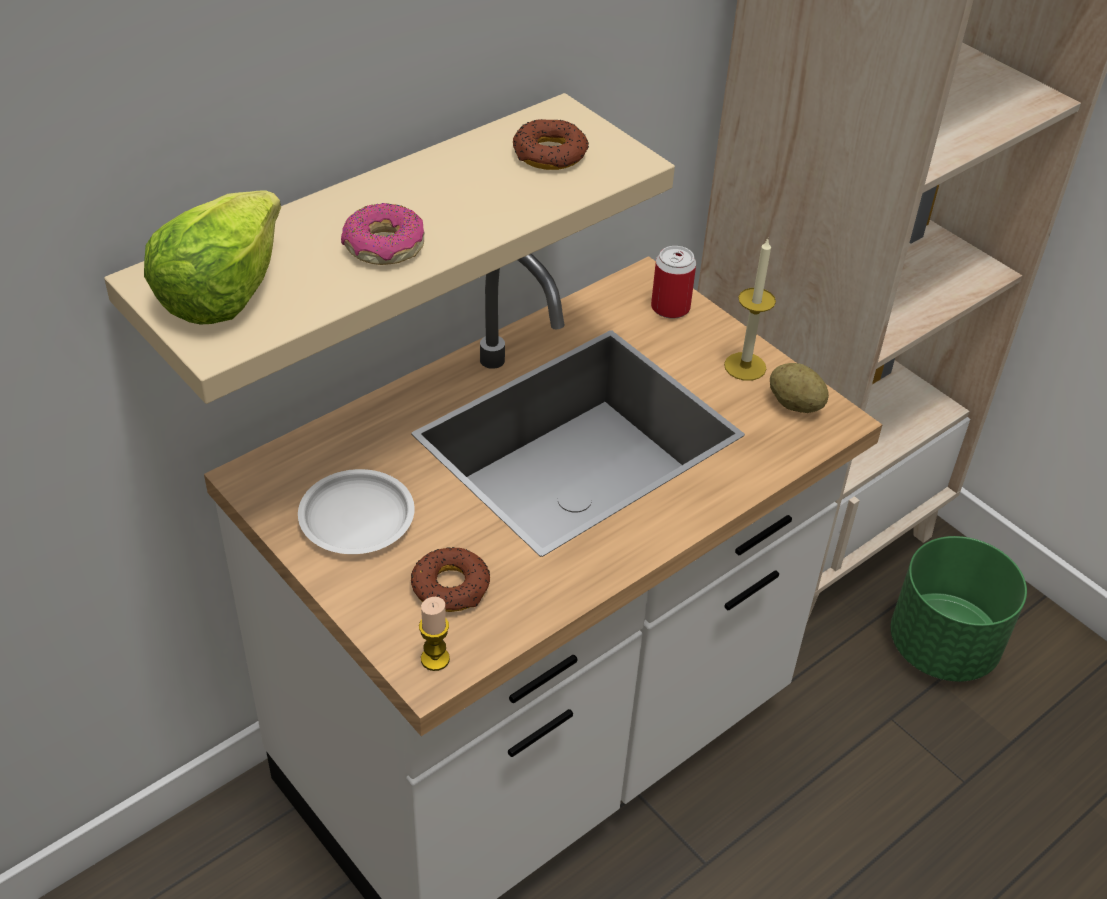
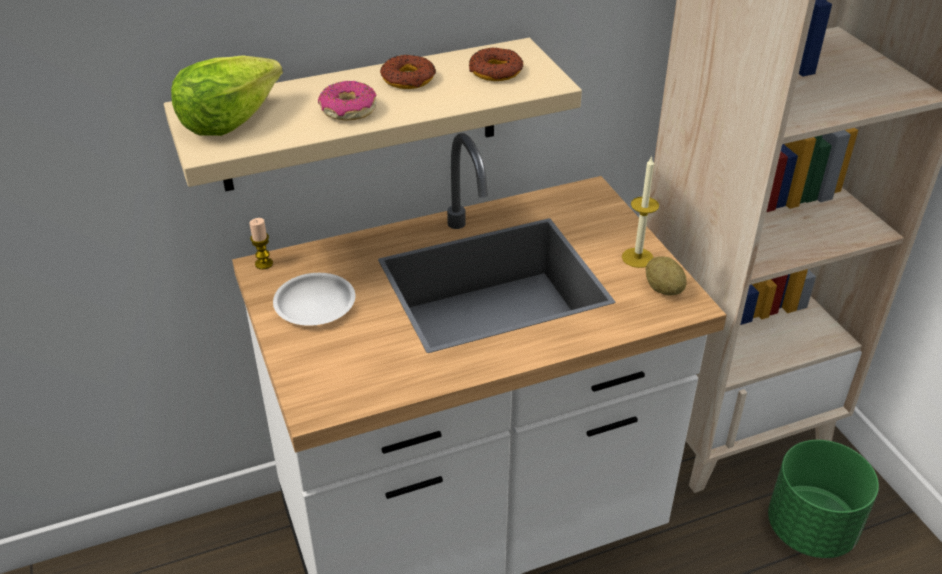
camera: 20 degrees right, 5 degrees down
(435, 659) = (321, 402): candle -> candle (264, 264)
(451, 586) = (355, 359): donut -> donut (408, 79)
(670, 307) = (600, 211): can -> none

